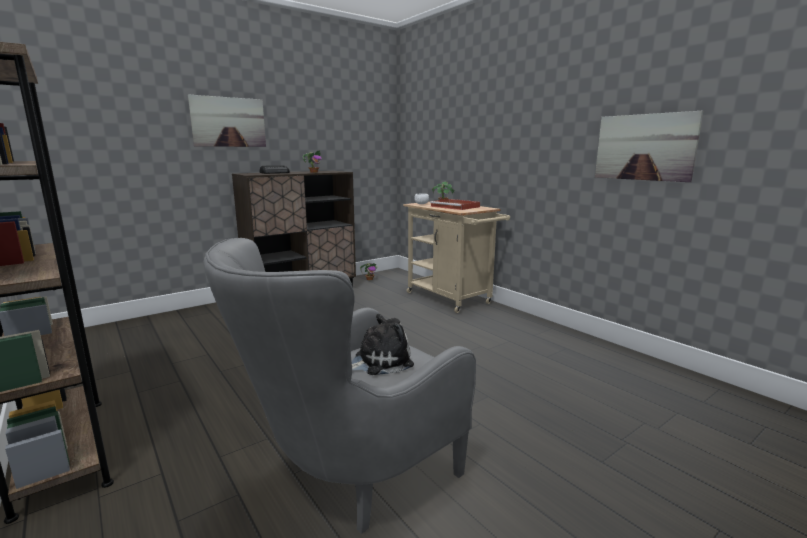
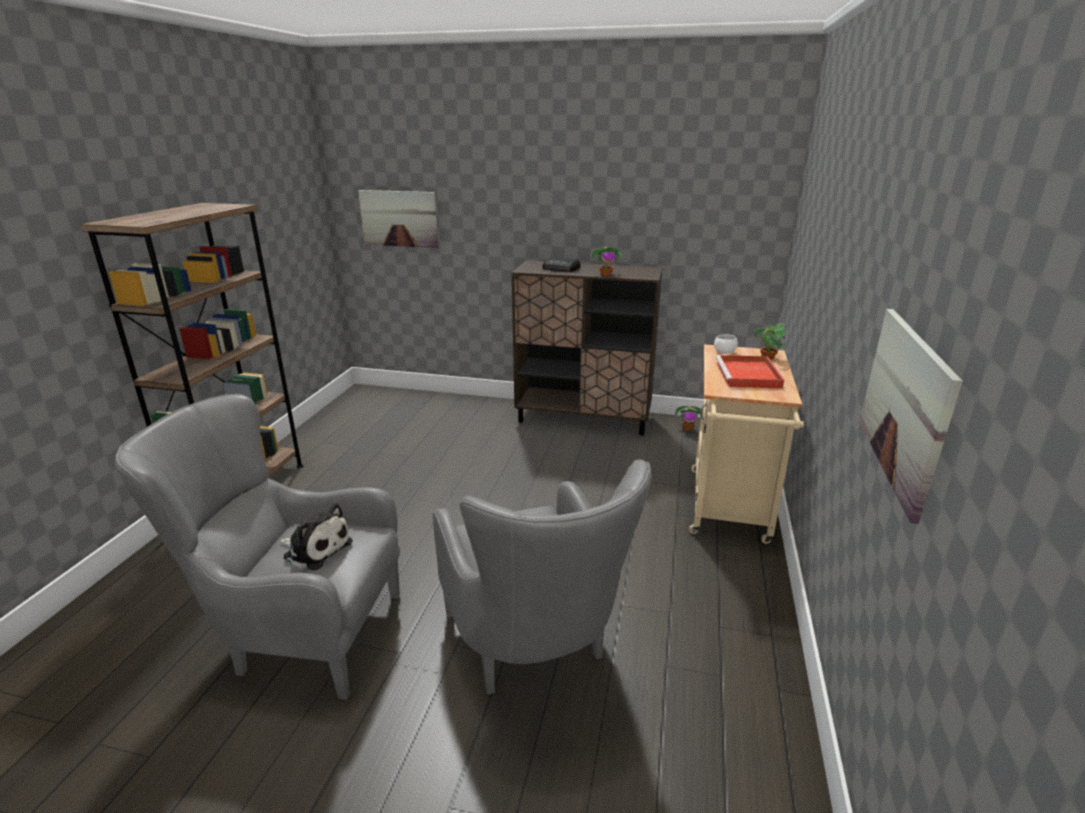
camera: 50 degrees right, 10 degrees up
(228, 122) = (530, 199): picture -> picture (399, 218)
(497, 386) = (534, 652): none -> grey armchair

